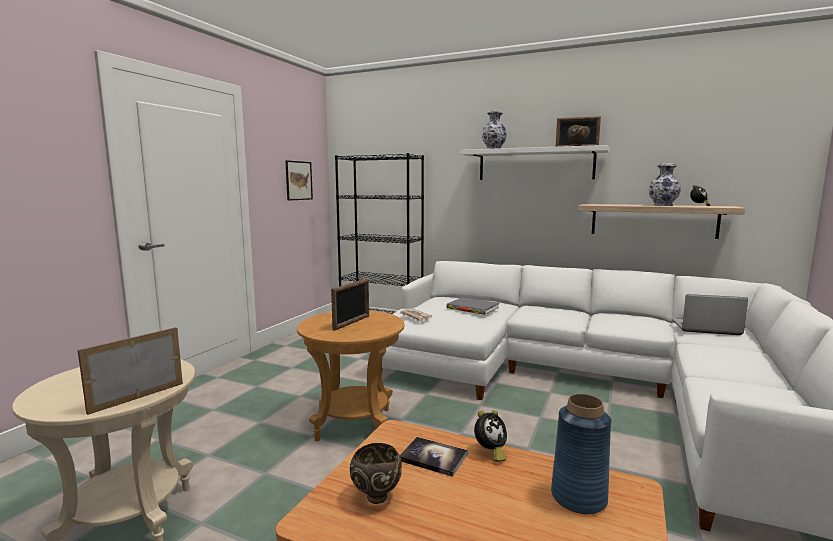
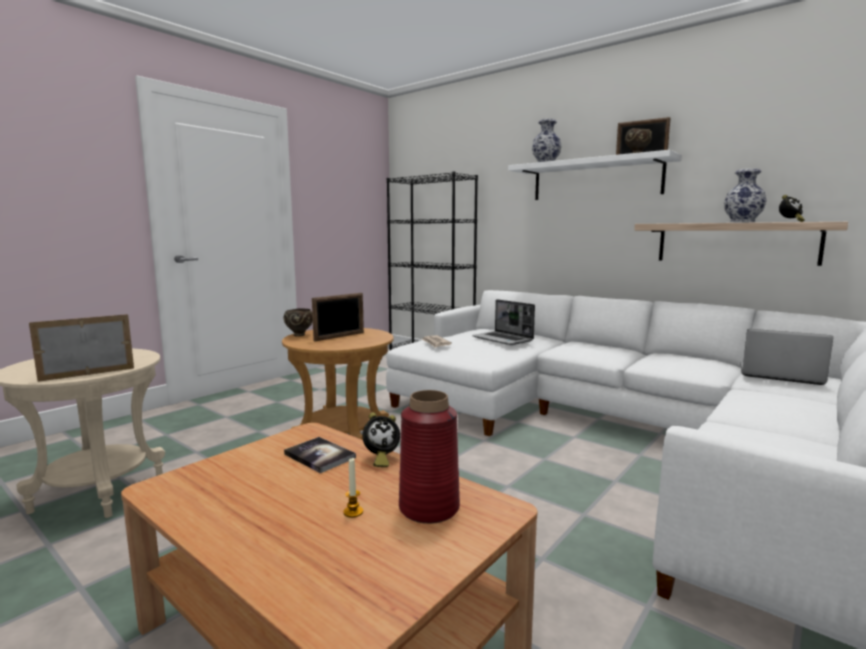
camera: 15 degrees right, 0 degrees up
(298, 180) = (352, 205): picture -> none
(376, 496) = (232, 478): brown bowl -> brown bowl (299, 335)
(472, 308) = (503, 339): grey book -> laptop
(521, 514) = (353, 512): none -> candle
(578, 497) = (429, 507): blue vase -> red vase

